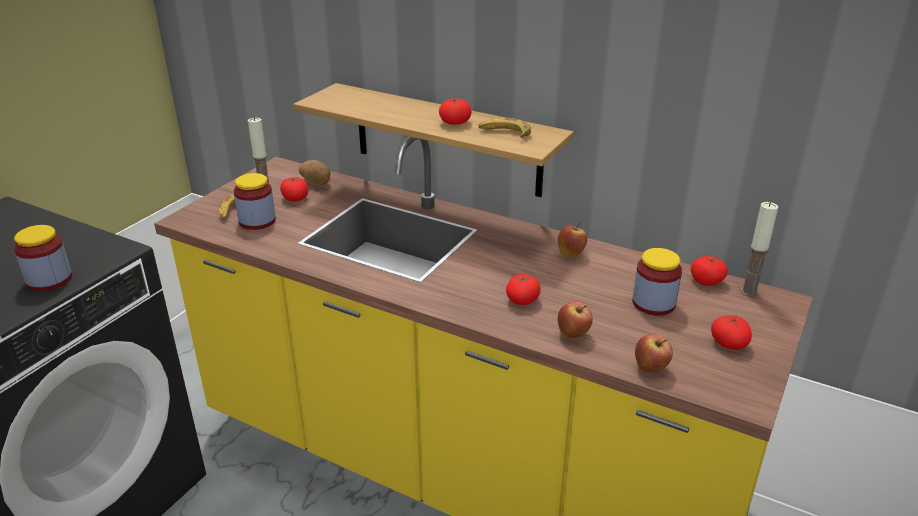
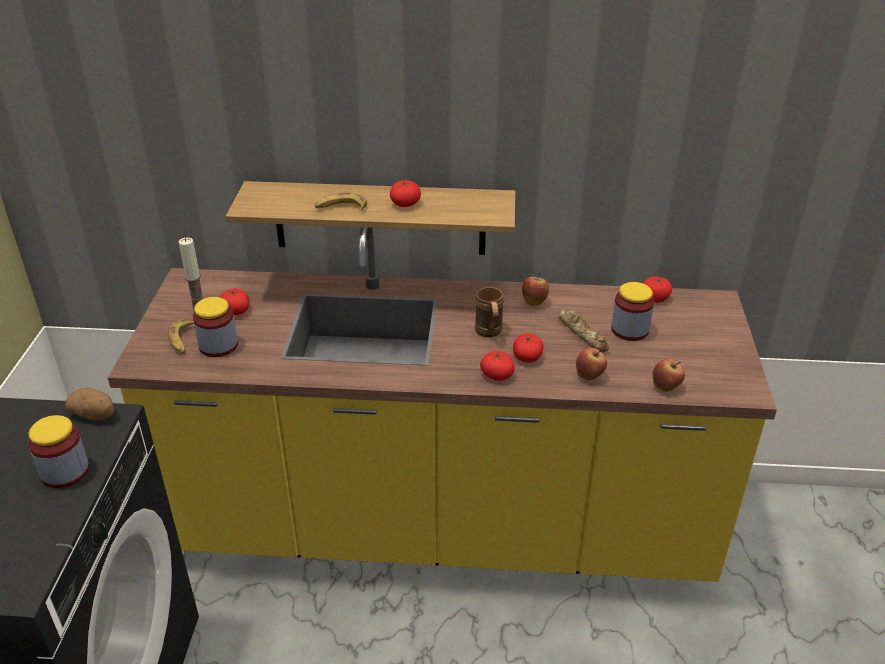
camera: 25 degrees left, 5 degrees up
(317, 182) = (242, 287): potato -> potato (94, 415)
(502, 270) = (489, 333): none -> brown mug
(504, 133) = (459, 205): banana -> banana (341, 208)
(598, 294) = (583, 334): none -> bread
(729, 343) = (705, 348): tomato -> tomato (497, 375)
(749, 291) = (691, 299): candle -> none

